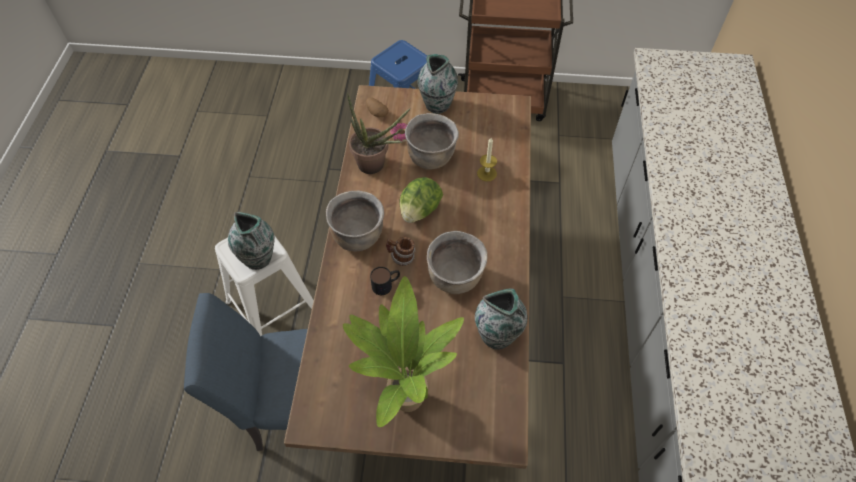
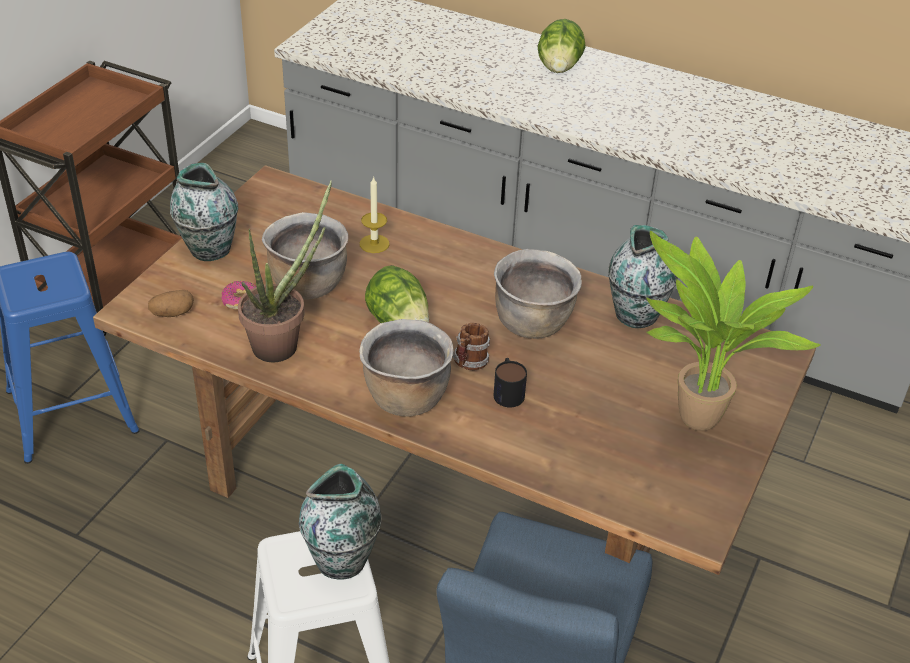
camera: 70 degrees left, 15 degrees down
(743, 200) = (559, 68): none -> lettuce

